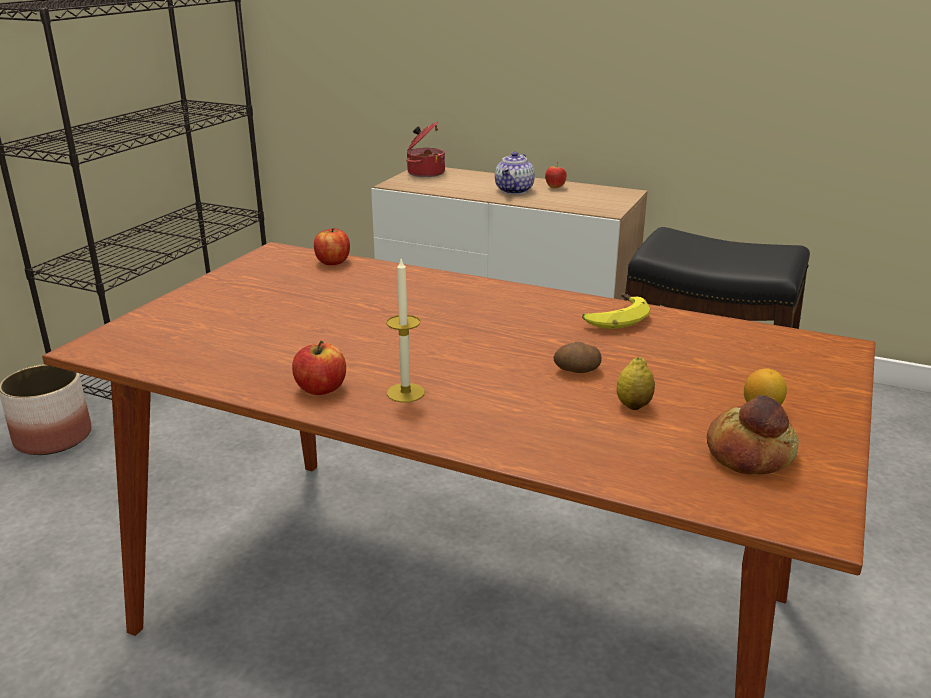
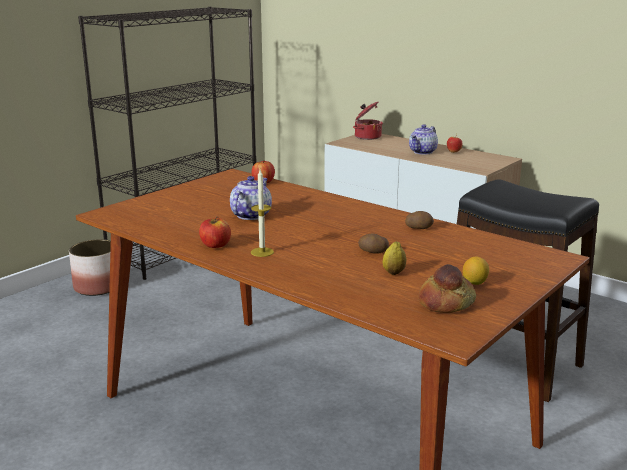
camera: 15 degrees right, 5 degrees down
(347, 323) = (250, 215): none -> teapot
(613, 318) = (418, 228): banana -> potato

